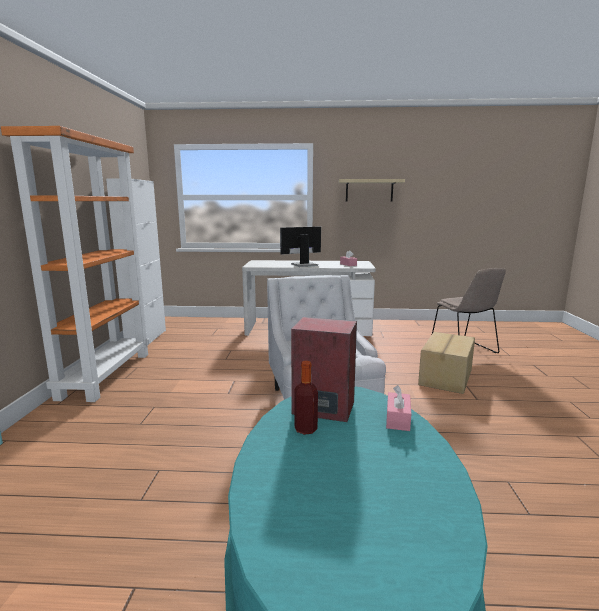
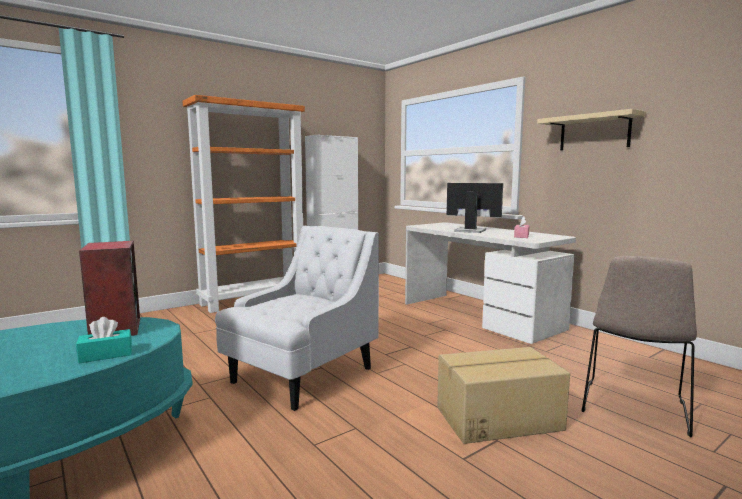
camera: 50 degrees right, 5 degrees down
(305, 429) = (67, 333): bottle -> none
(398, 419) = (106, 355): pink tissue box -> turquoise tissue box

